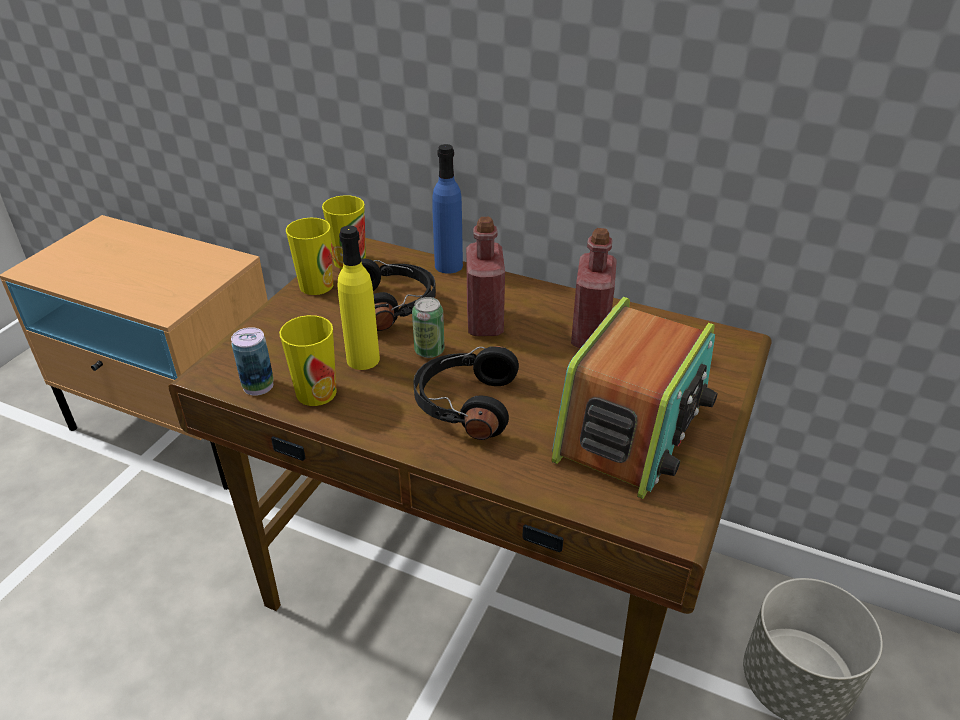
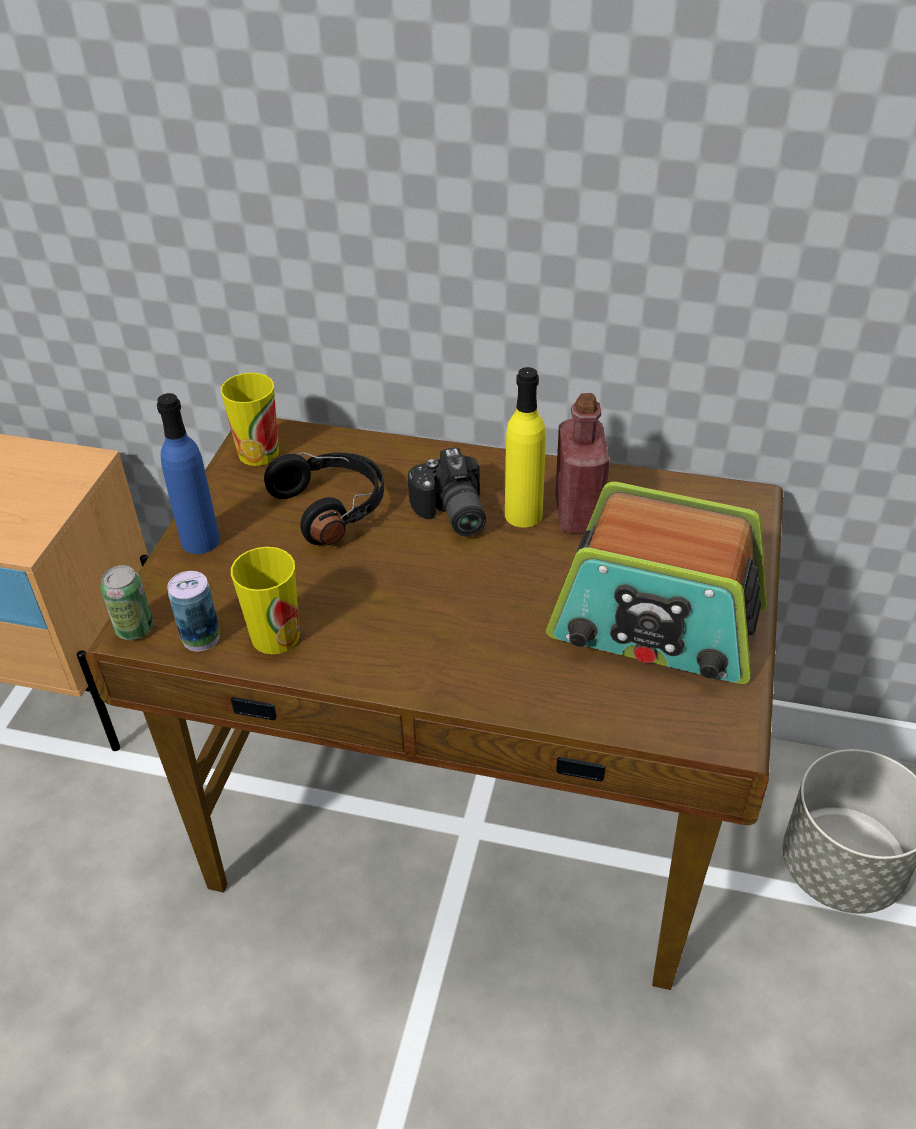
camera: 10 degrees left, 5 degrees up
(316, 285) = (227, 492): cup -> none
(363, 359) = (318, 584): yellow bottle -> yellow bottle (523, 515)
(429, 351) = (395, 561): can -> can (134, 628)
(448, 266) = (384, 443): blue bottle -> blue bottle (200, 541)
(464, 404) = (456, 624): black headphones -> none
(484, 322) = (450, 514): red bottle -> camera
(633, 428) = (656, 625): radio -> radio turned 90 degrees clockwise

